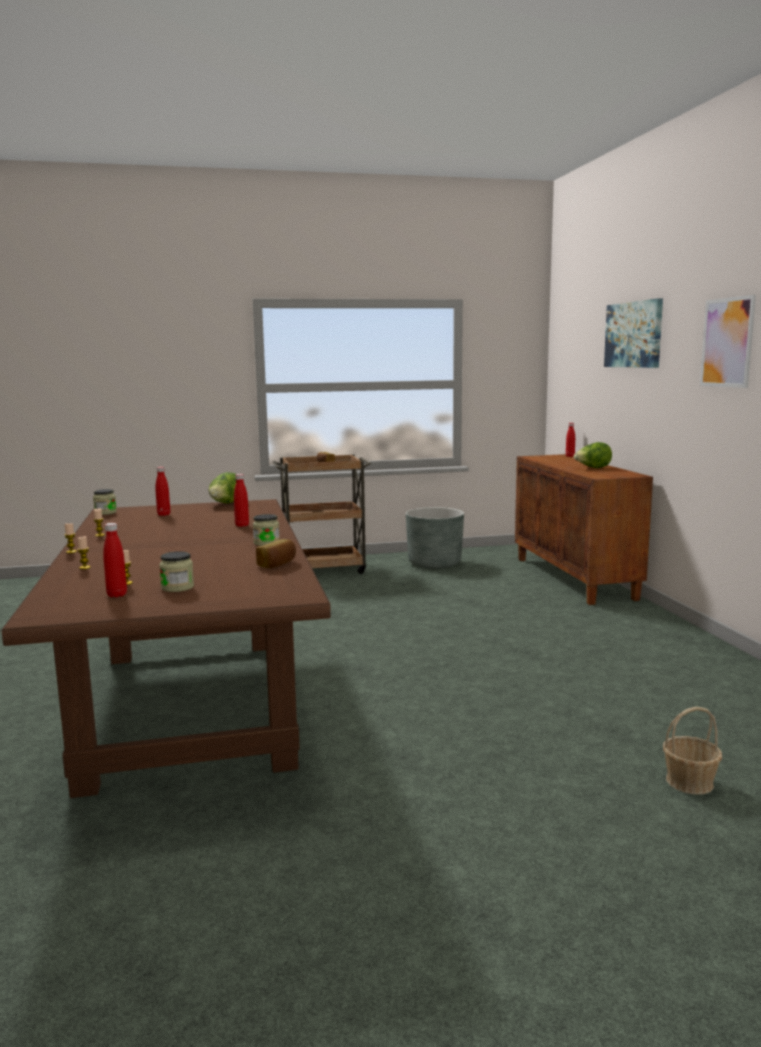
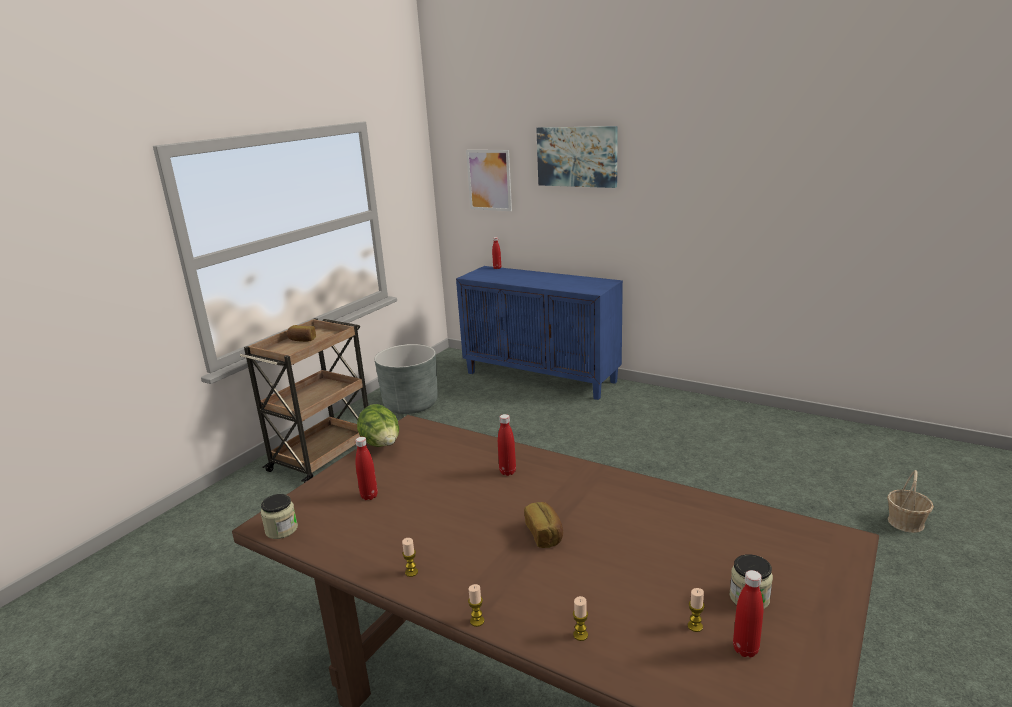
camera: 45 degrees left, 10 degrees up
(266, 543) = (610, 486): jar -> none
(277, 564) = (709, 510): bread -> bread (545, 534)
(575, 578) = (541, 377): brown cabinet -> blue cabinet
(593, 468) = (558, 280): lettuce -> none
(727, 342) = (708, 169): picture -> picture (489, 180)

